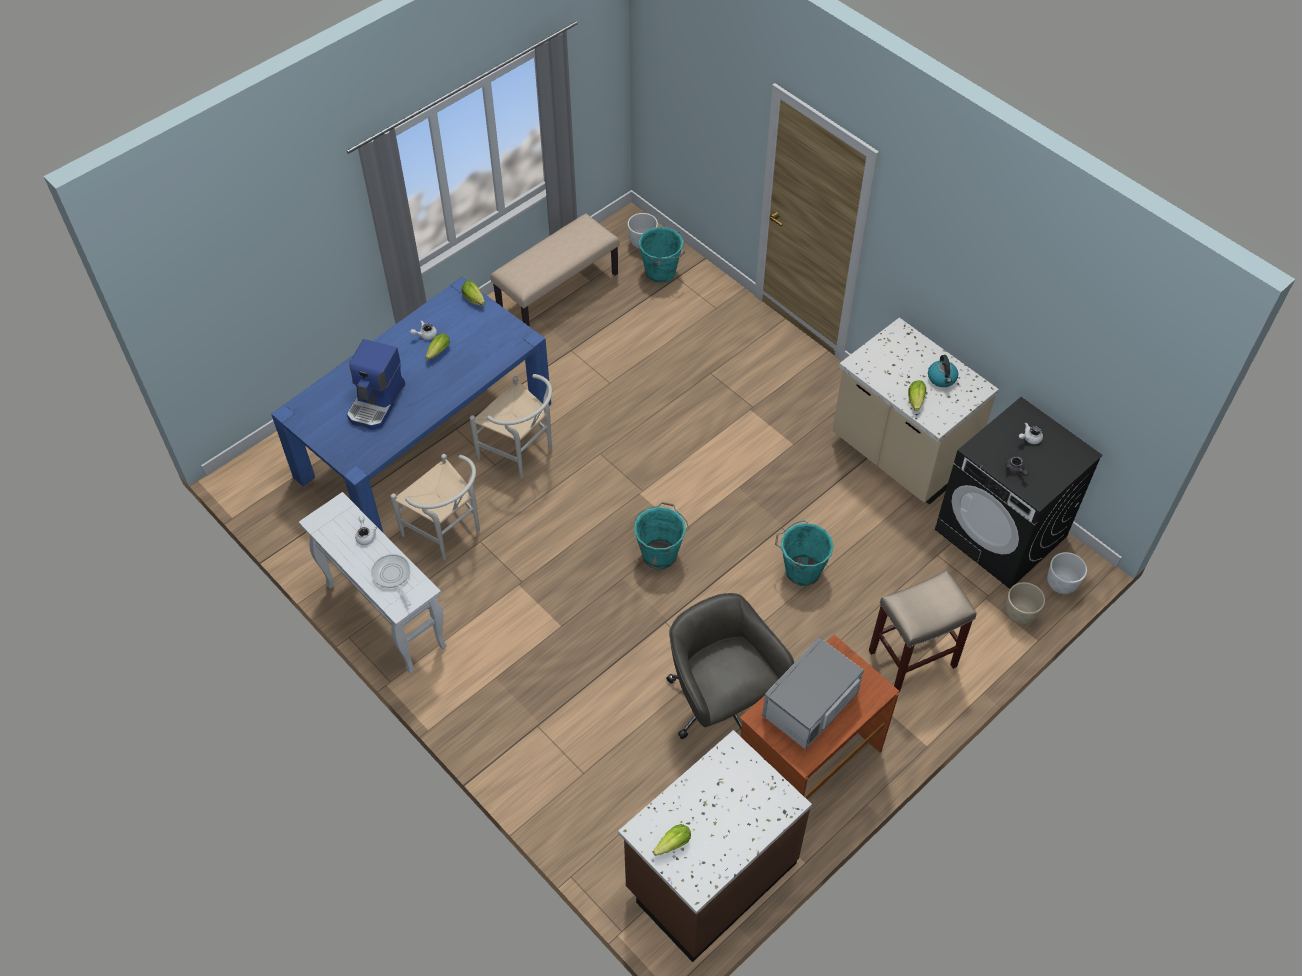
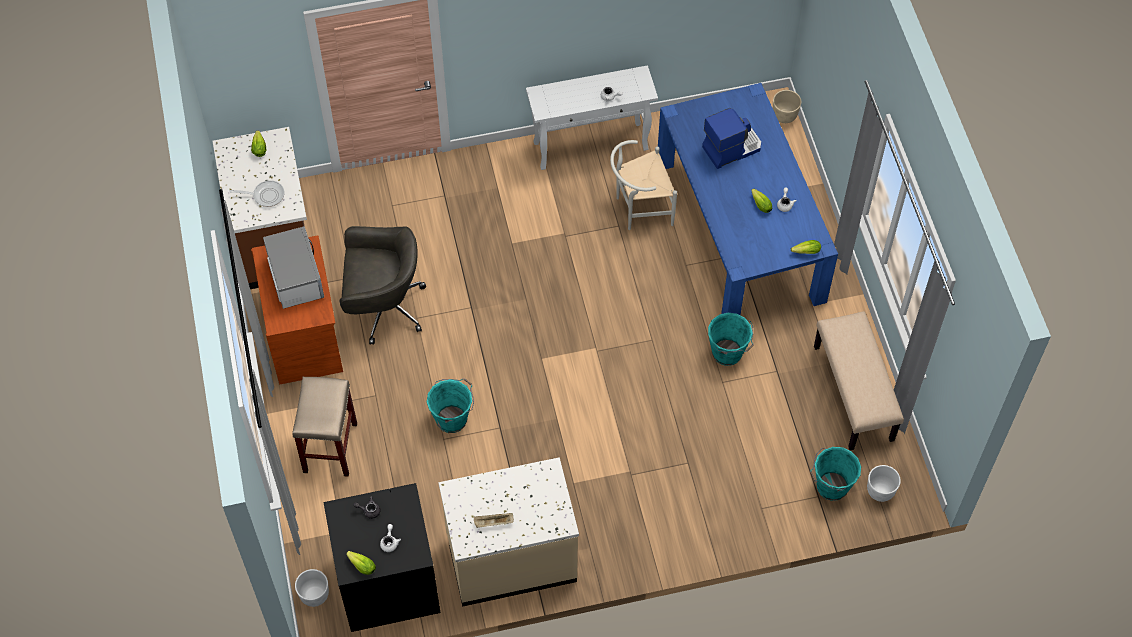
camera: 120 degrees right, 5 degrees up
(377, 402) = (731, 148): coffee machine -> coffee machine turned 105 degrees clockwise
(392, 576) = (564, 99): frying pan -> frying pan (266, 195)
(521, 453) = (686, 287): white chair -> none
(660, 553) = (531, 333): turquoise bucket -> turquoise bucket (728, 353)
(915, 402) = (483, 488): lettuce -> lettuce (361, 565)
(942, 378) = (493, 523): kettle -> beige tray
(1020, 614) = (311, 546): beige planter -> beige planter (784, 116)

